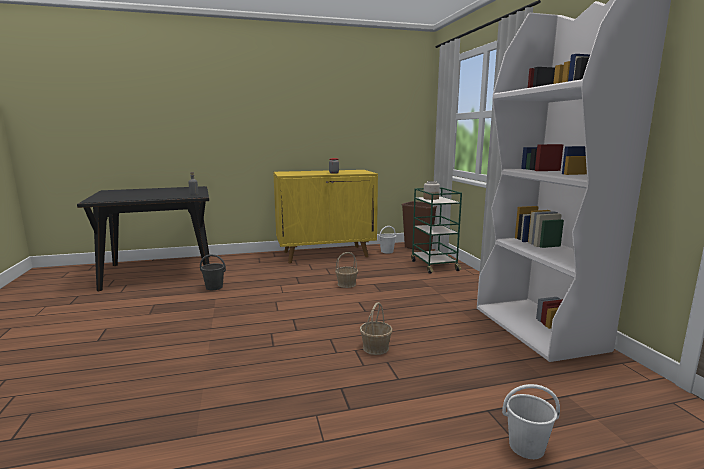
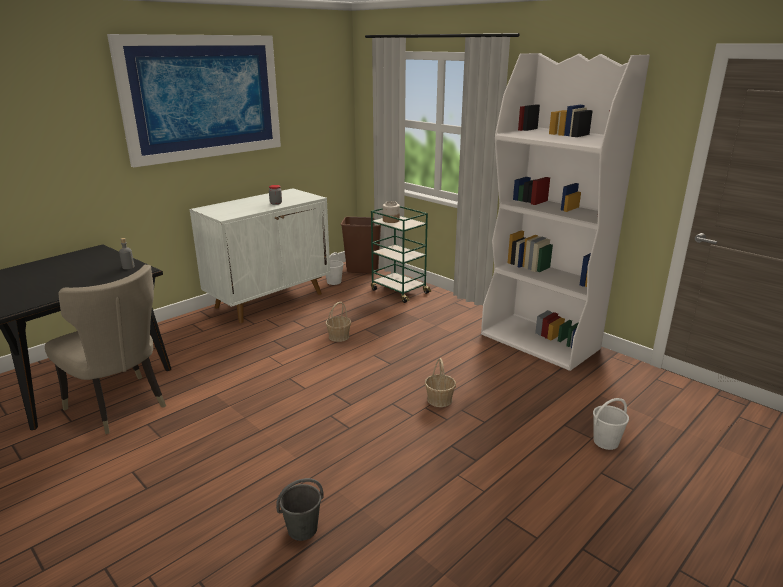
camera: 30 degrees left, 10 degrees up
(155, 291) = (121, 407): none -> beige chair
(214, 287) = (193, 380): grey bucket -> grey bucket (303, 529)
(294, 90) = (203, 97): none -> picture
(326, 254) = (270, 300): yellow cabinet -> white cabinet

